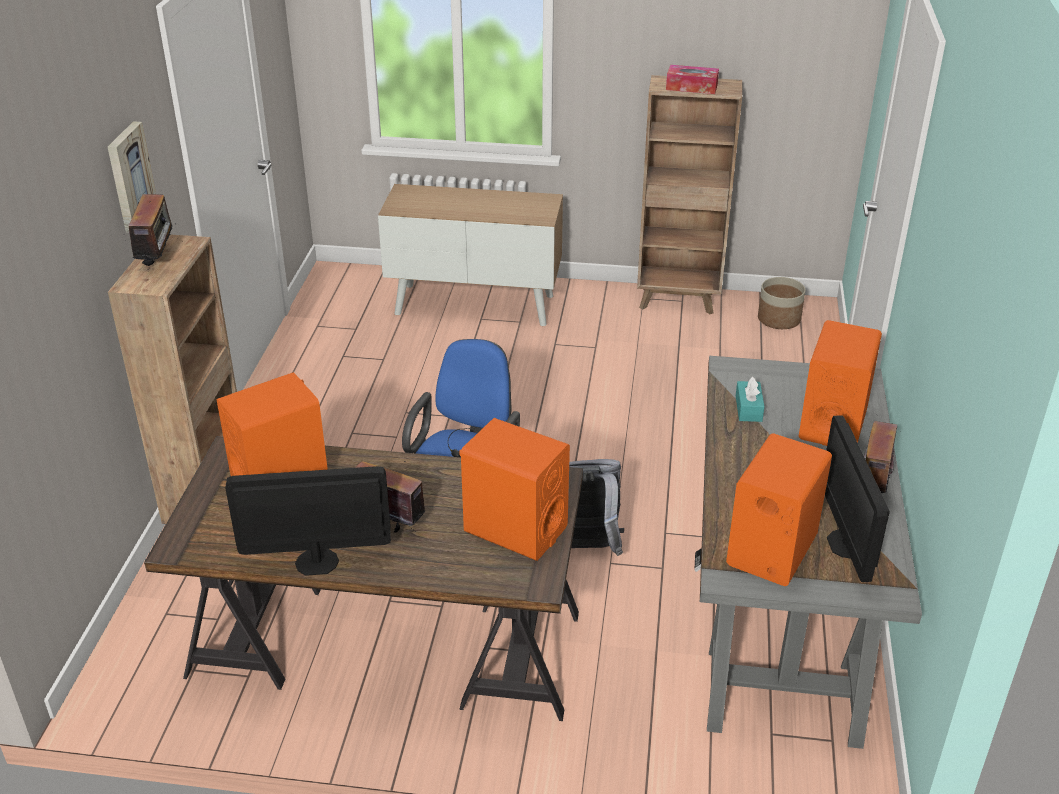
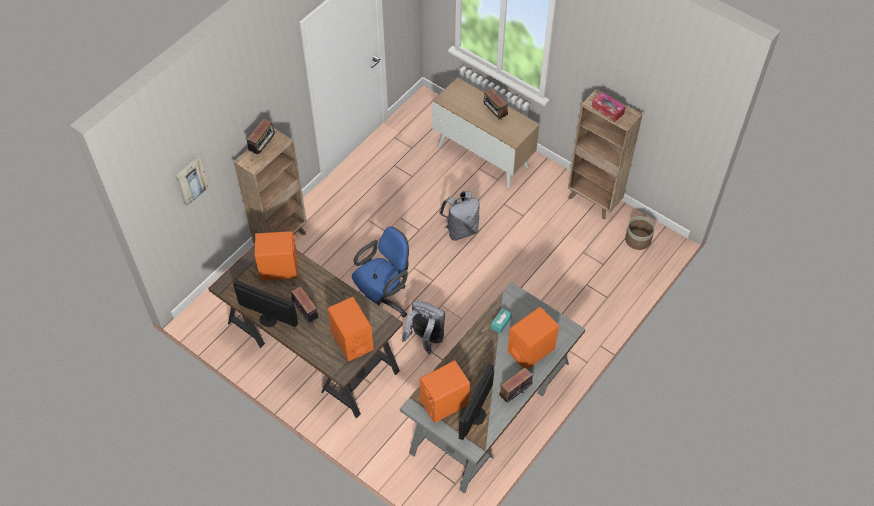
camera: 30 degrees right, 20 degrees up
(129, 177) = (262, 104): picture -> picture (190, 180)
(488, 202) = (494, 114): none -> radio
(516, 393) = (461, 230): none -> grey backpack

